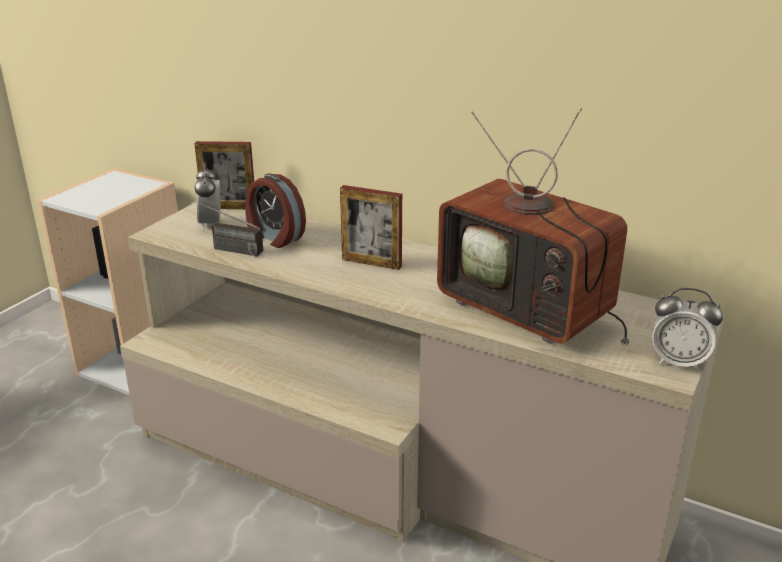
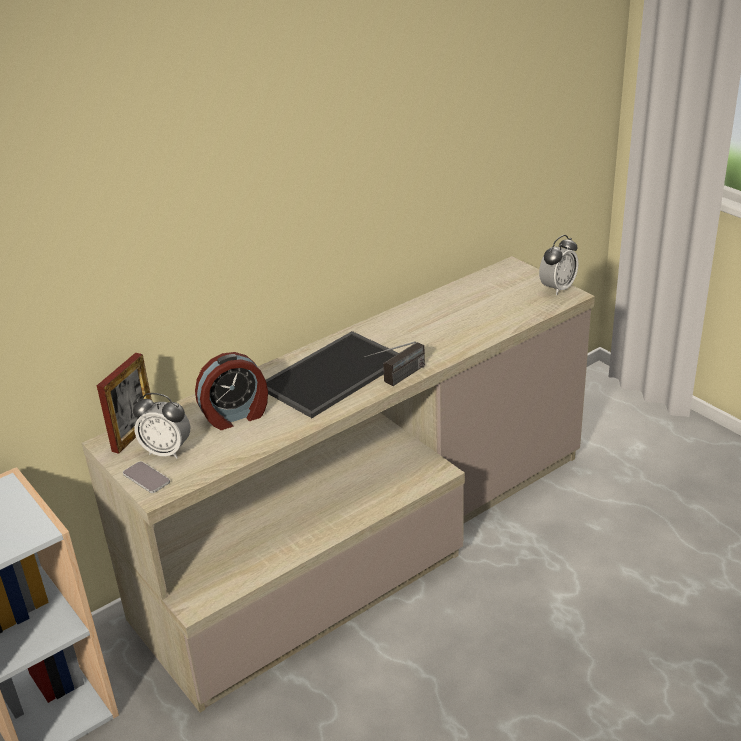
camera: 65 degrees left, 5 degrees up
(172, 225) = (146, 478): none -> phone
(226, 248) = (235, 448): radio -> radio (397, 380)
(371, 263) = (332, 372): picture frame -> tray
(531, 309) = (460, 320): television -> none

